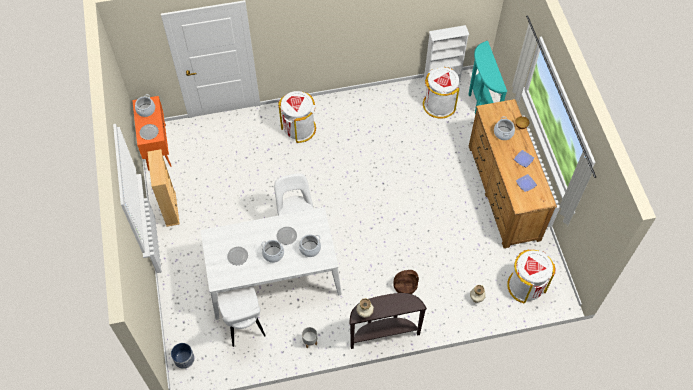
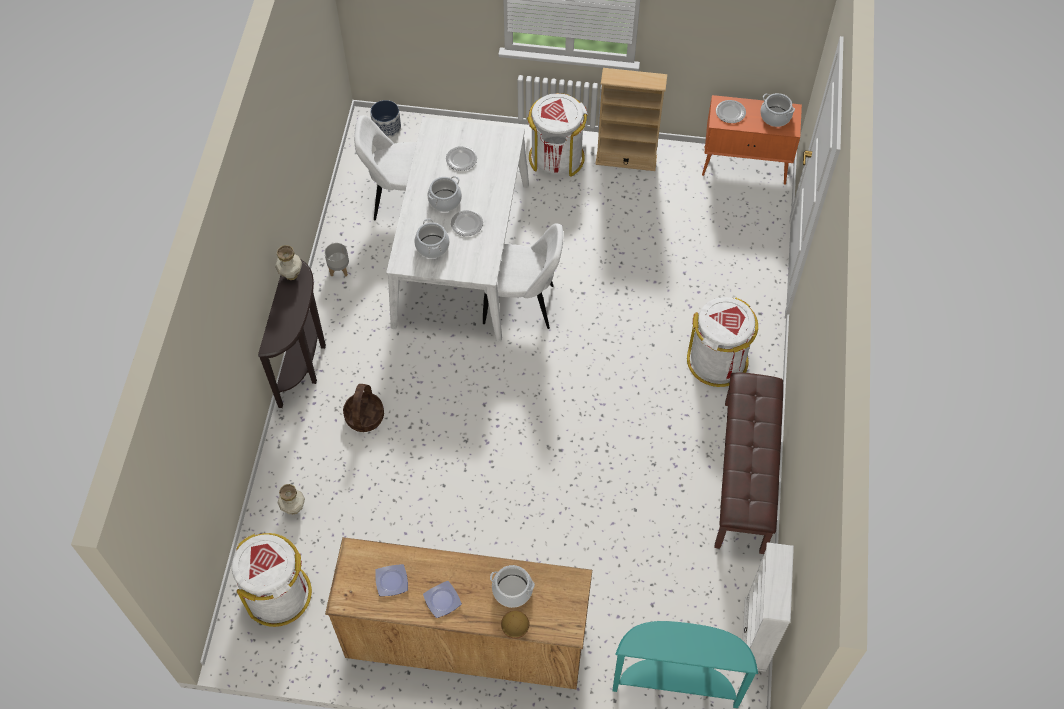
camera: 110 degrees right, 0 degrees up
(362, 101) = (745, 476): none -> brown bench
(439, 105) = (696, 604): white trash can -> white trash can (556, 157)

